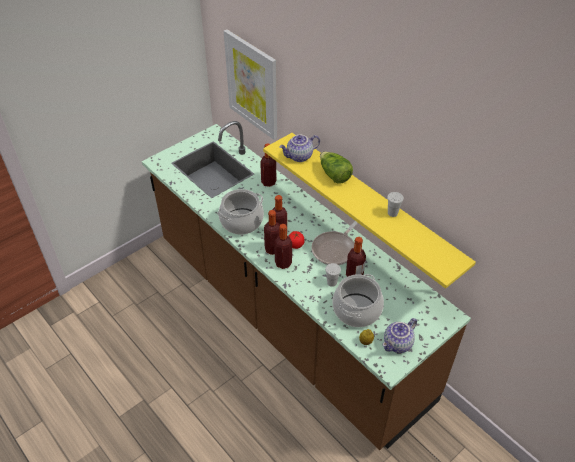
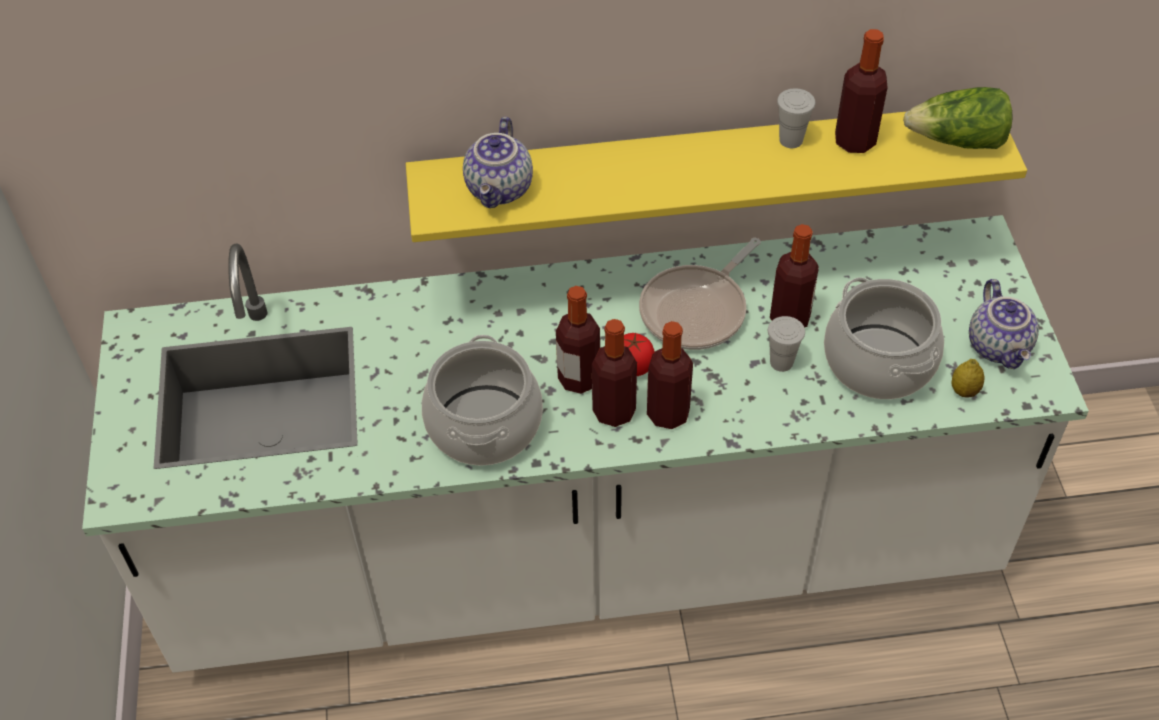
camera: 55 degrees left, 5 degrees up
(252, 84) = (226, 127): picture -> none
(268, 182) = (404, 315): bottle -> bottle (855, 141)
(287, 318) = (584, 554): brown counter -> white counter
(334, 175) = (607, 165): lettuce -> lettuce (957, 141)
(335, 249) = (697, 310): frying pan -> frying pan turned 60 degrees clockwise

